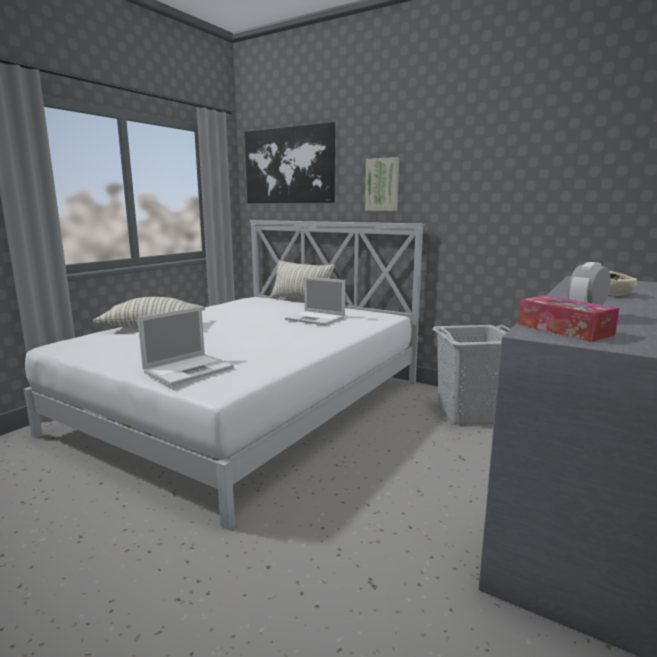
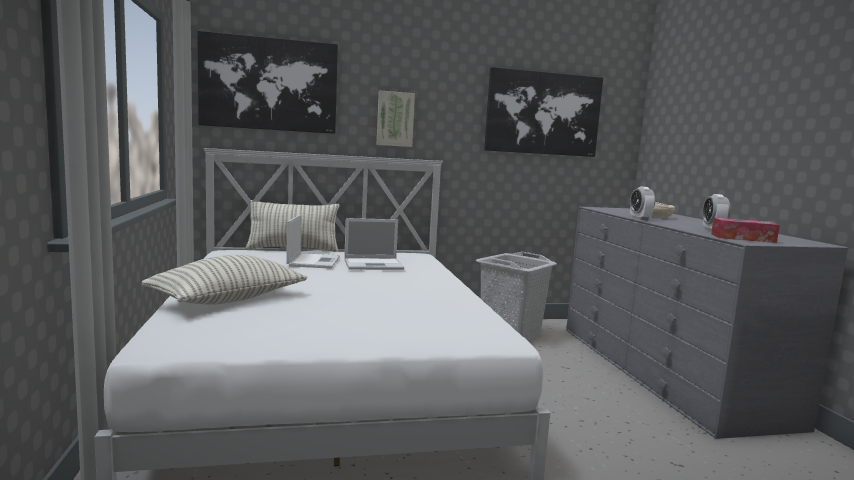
camera: 45 degrees left, 5 degrees down
(190, 369) = (430, 329): laptop -> laptop (314, 261)
(547, 161) = (543, 113): none -> picture
(557, 294) = (640, 219): none -> alarm clock

